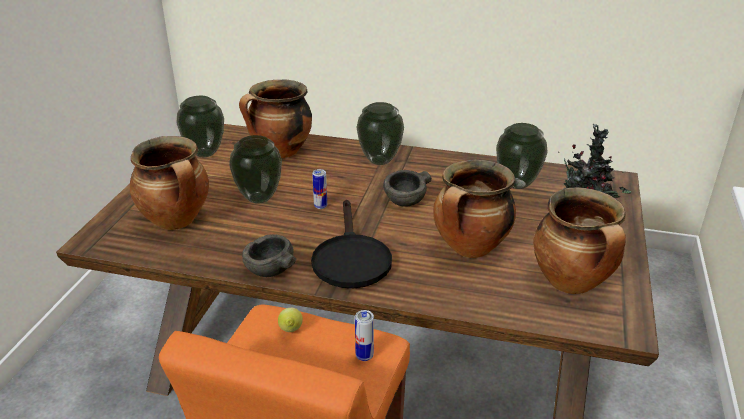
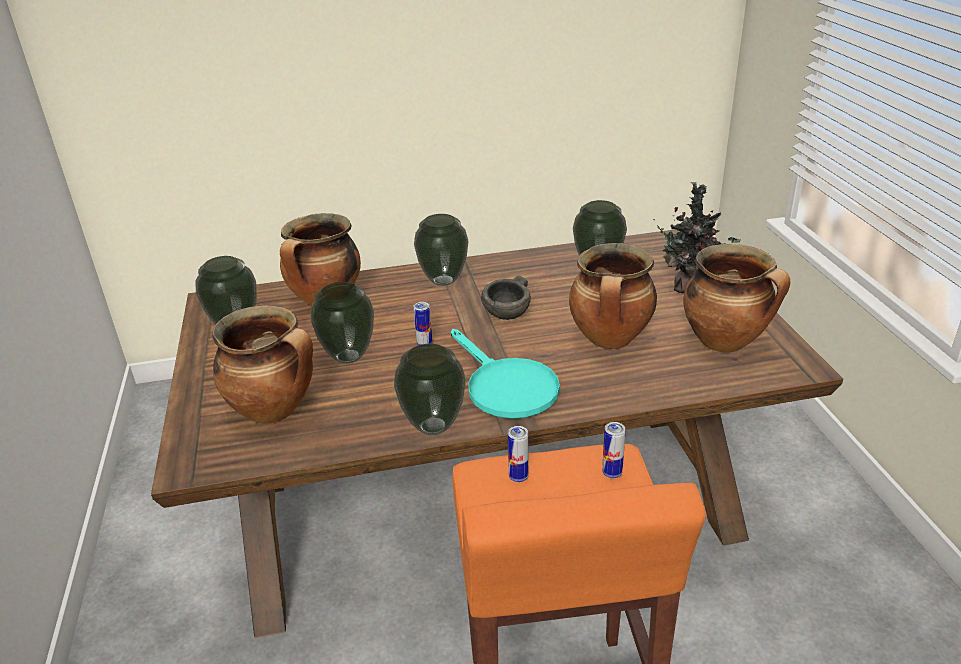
camera: 25 degrees left, 0 degrees up
(269, 270) = (432, 426): grey bowl -> vase
(291, 331) = (518, 477): lemon -> can
(350, 258) = (505, 386): black frying pan -> turquoise frying pan

